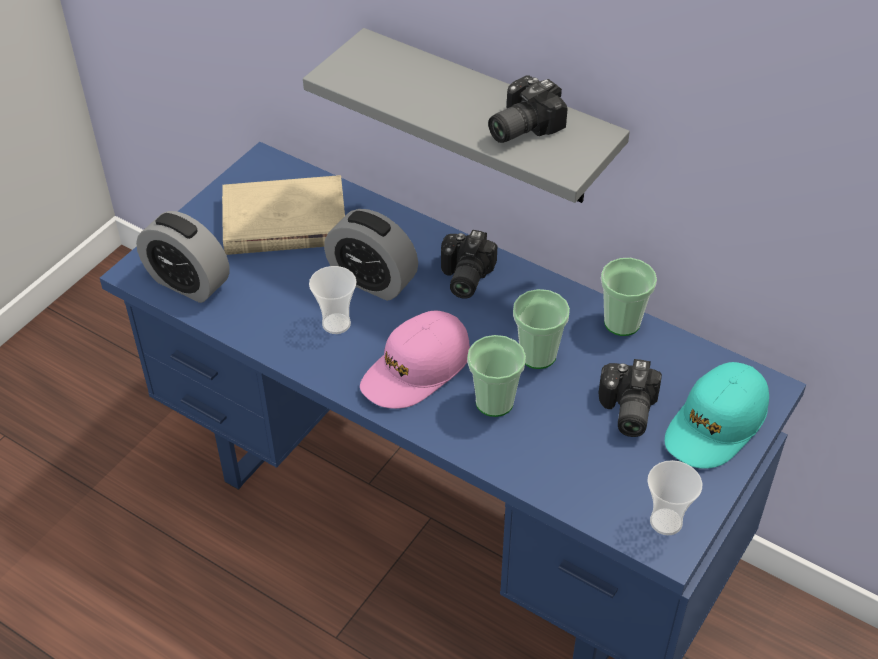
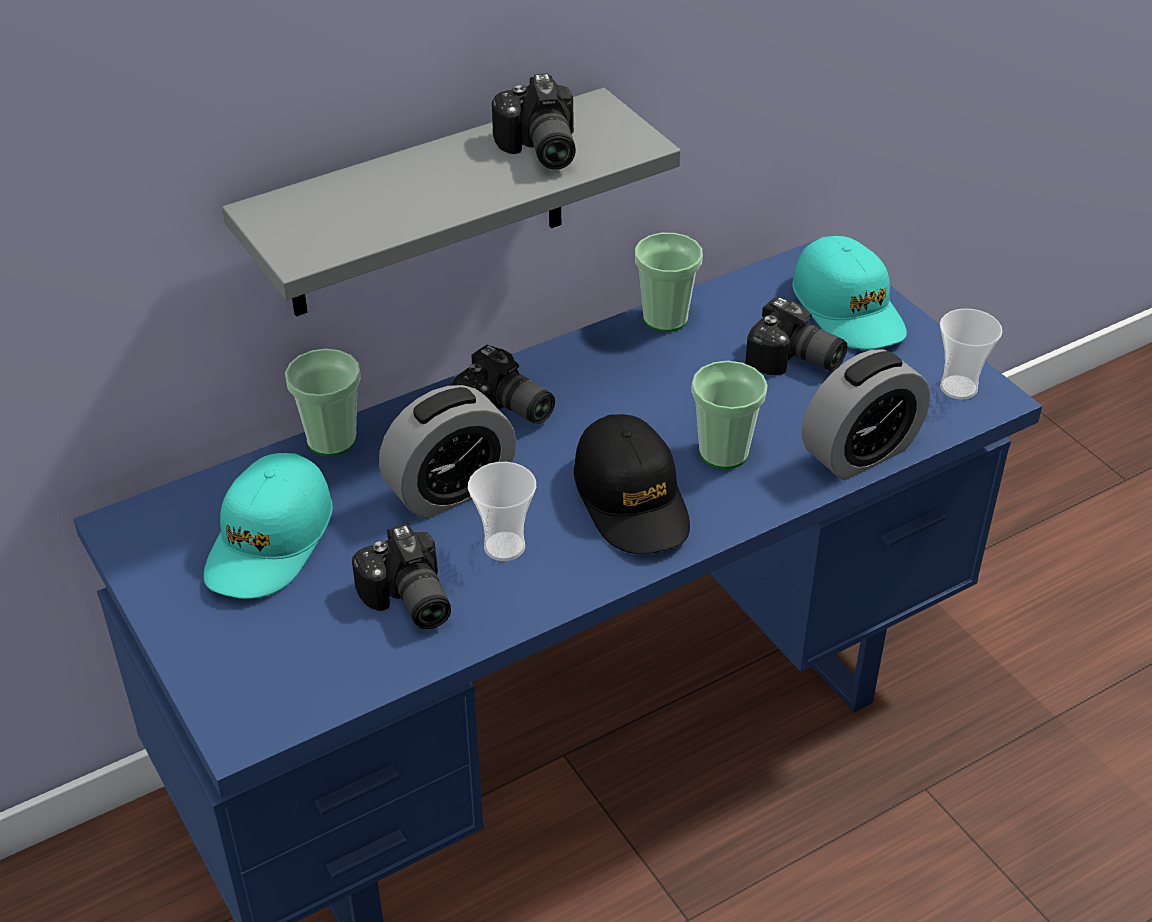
camera: 65 degrees left, 5 degrees down
(188, 282) = (312, 676): alarm clock -> alarm clock (860, 453)
(266, 298) = (406, 601): none -> camera
(283, 222) = (269, 541): beige book -> turquoise cap
(416, 369) = (632, 500): pink cap -> black cap
(537, 355) = (673, 395): cup -> cup (331, 440)

